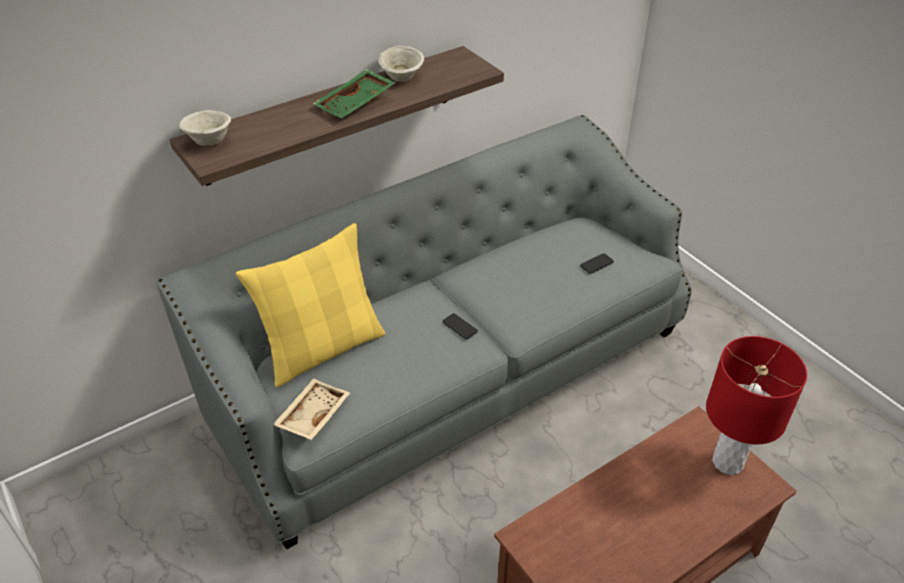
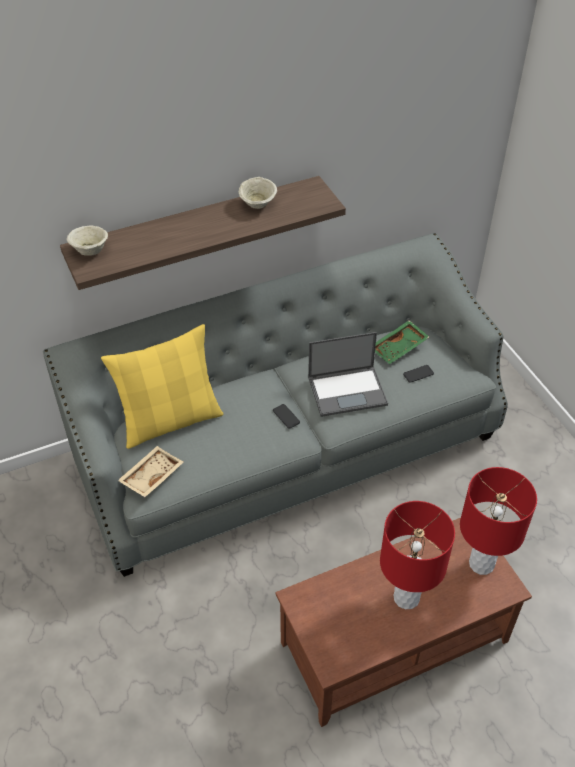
camera: 10 degrees right, 5 degrees up
(356, 103) = (214, 227): green tray -> green tray (399, 348)
(523, 290) = (348, 390): none -> laptop
(654, 515) = (406, 597): none -> red table lamp

